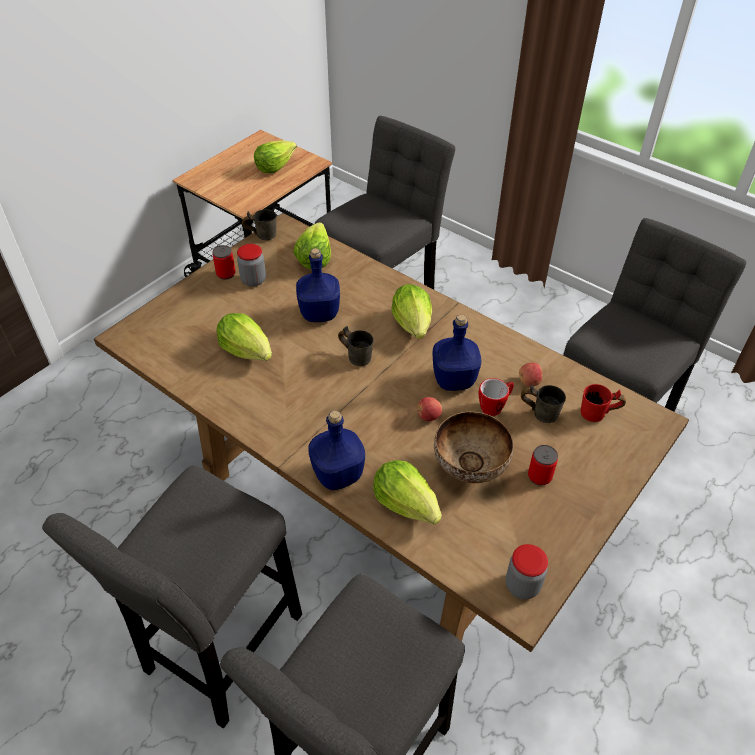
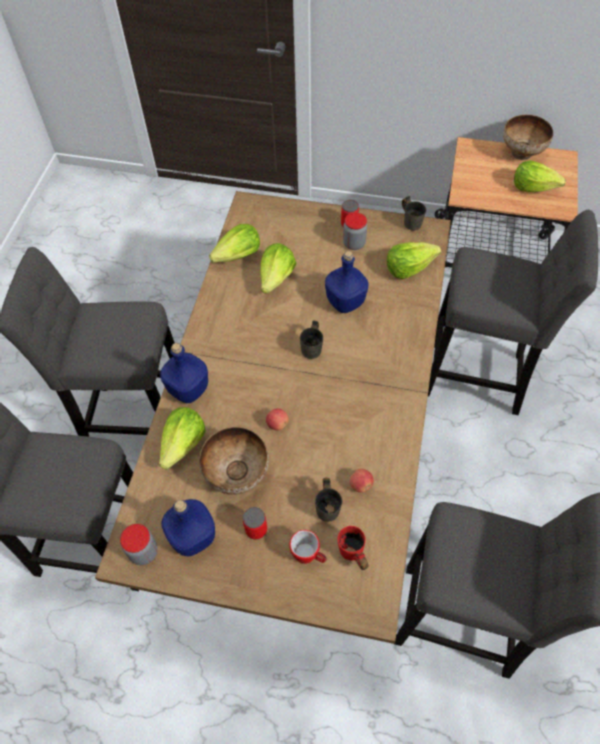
camera: 65 degrees right, 10 degrees up
(232, 155) = (522, 153): none -> bowl
(413, 324) = (376, 370): lettuce -> lettuce (238, 255)
(454, 380) = (327, 427): blue bottle -> blue bottle (192, 538)
(495, 406) = (316, 468): mug -> mug (309, 556)

